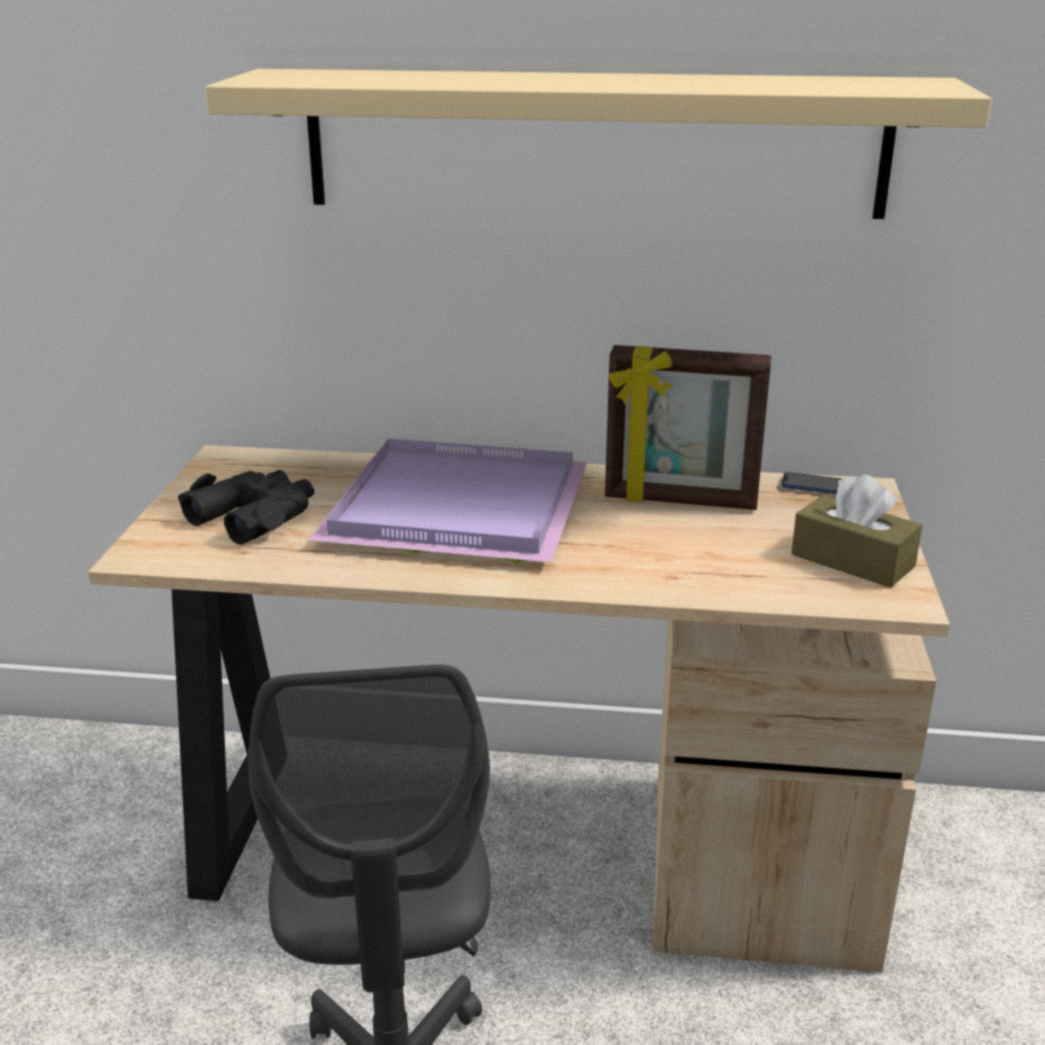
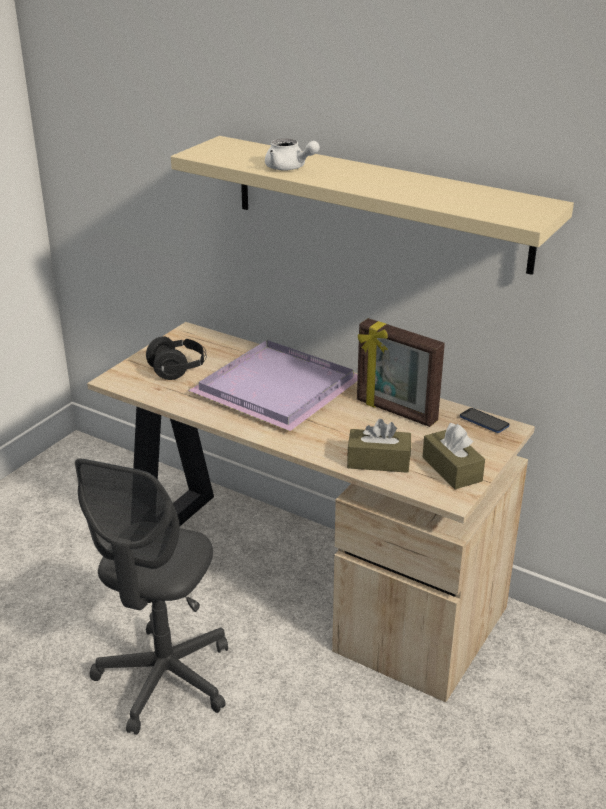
camera: 25 degrees right, 5 degrees up
(255, 516) = (178, 370): black binoculars -> black headphones
(454, 81) = (289, 168): none -> white teapot
(732, 576) = (378, 461): none -> brown tissue box

